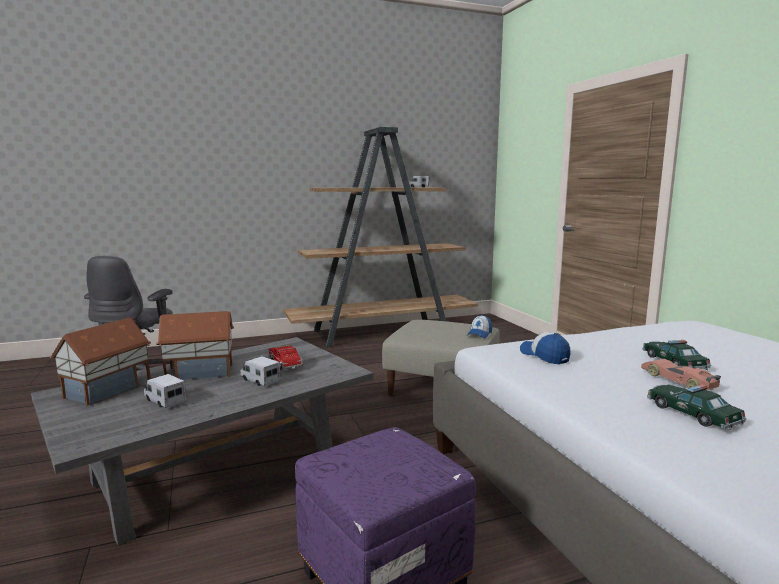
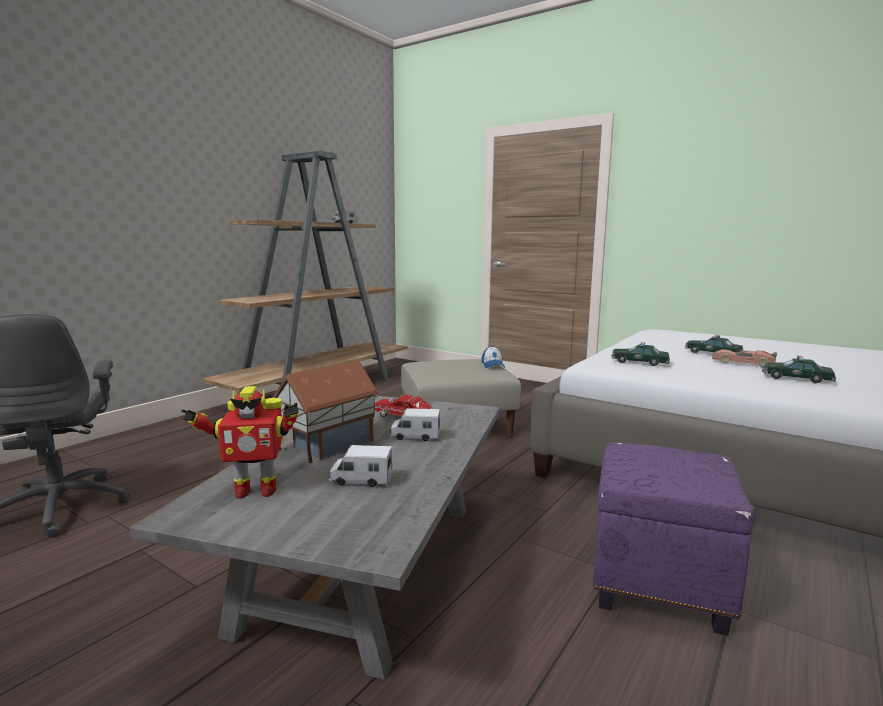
camera: 35 degrees left, 0 degrees up
(108, 390) = (254, 490): toy house -> toy robot
(544, 356) = (639, 362): cap -> toy car

